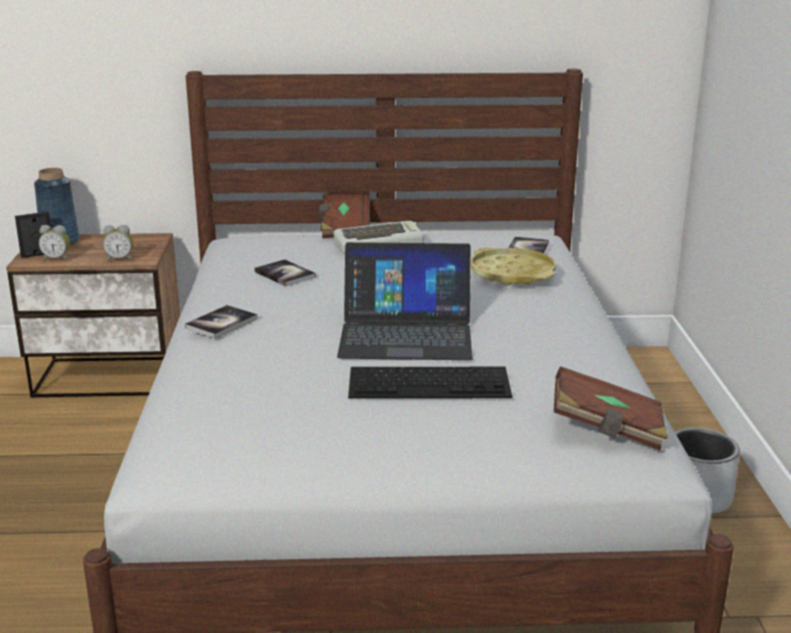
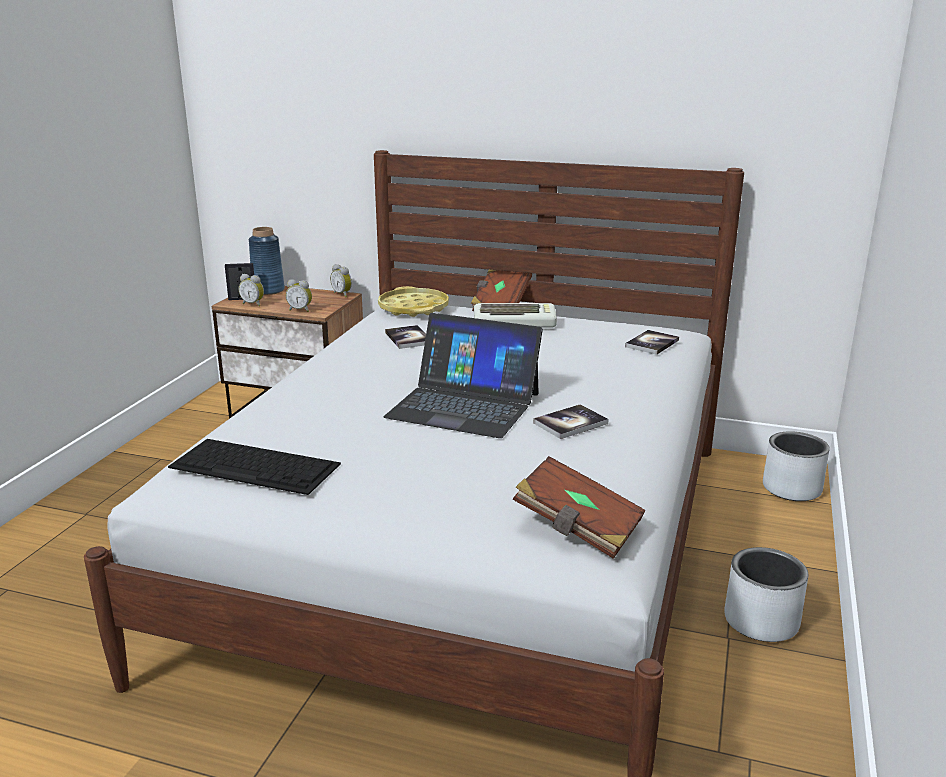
camera: 20 degrees right, 0 degrees up
(153, 236) = (343, 294): none -> alarm clock
(221, 323) = (317, 373): book -> book (570, 423)
(430, 382) = (446, 452): keyboard -> keyboard (256, 465)
(512, 274) = (615, 364): yellow tray -> yellow tray (413, 308)
(651, 374) = (792, 489): none -> grey planter

